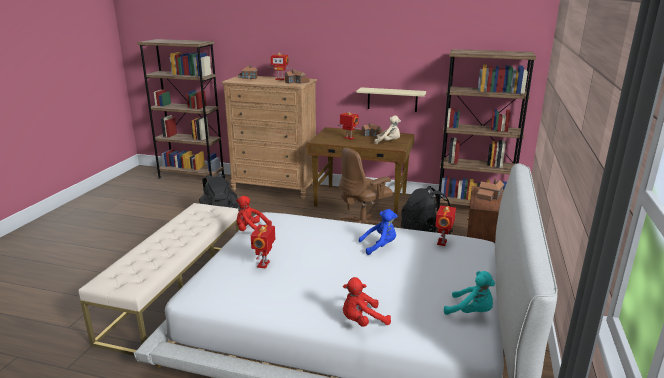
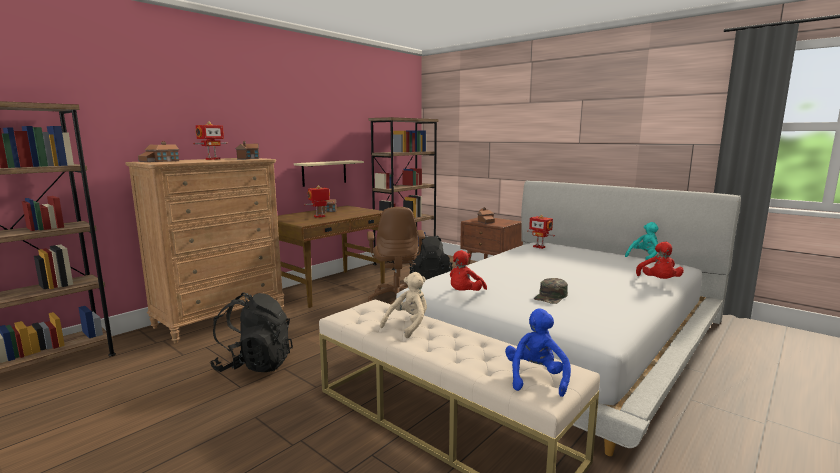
camera: 65 degrees left, 10 degrees down
(264, 264) = (551, 297): toy robot -> green cap
(380, 246) = (536, 260): blue plush toy -> blue plush toy (535, 378)
(388, 142) = (357, 211): beige plush toy -> beige plush toy (408, 325)

